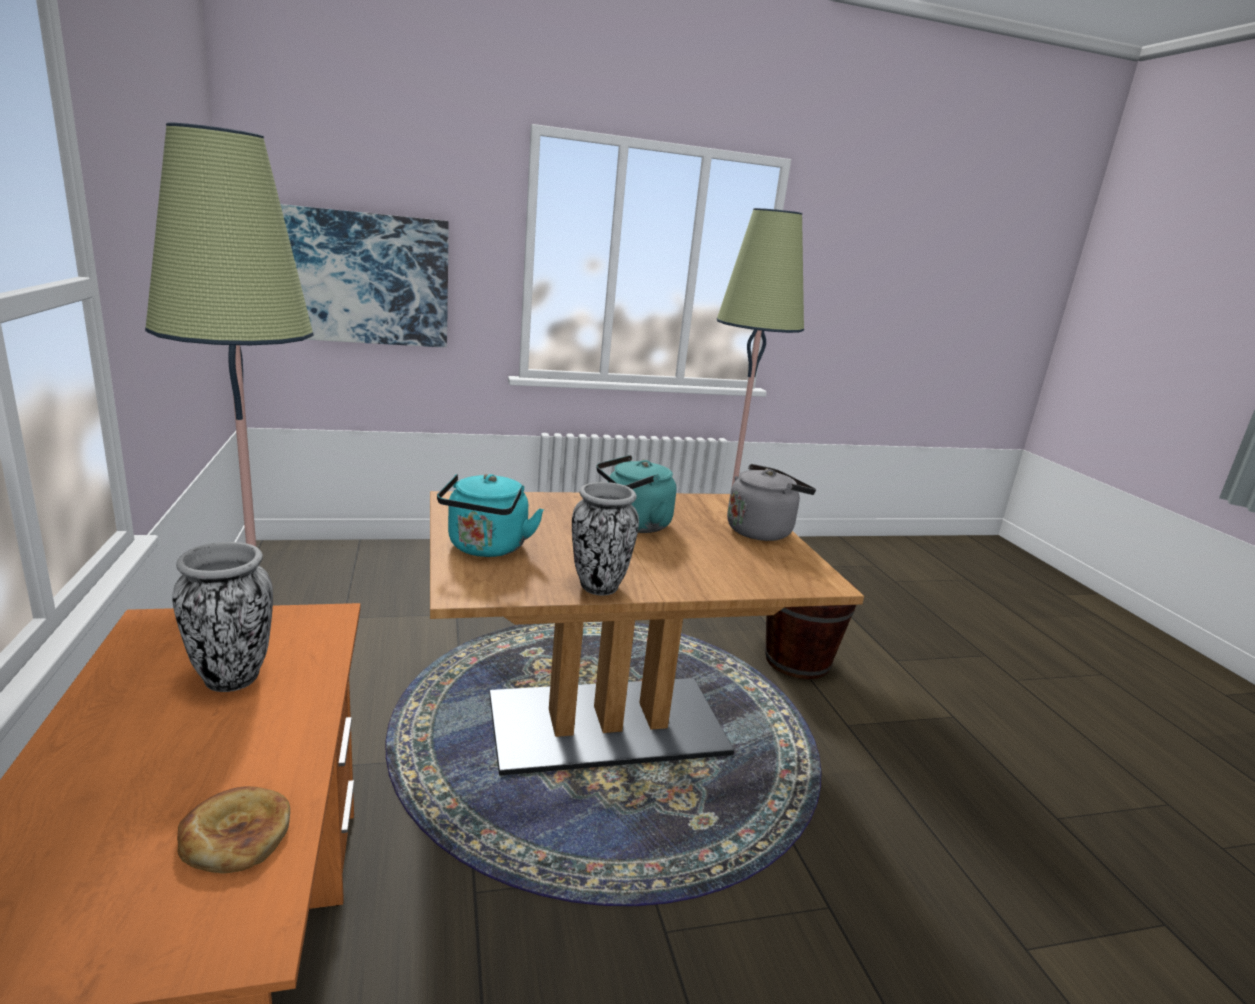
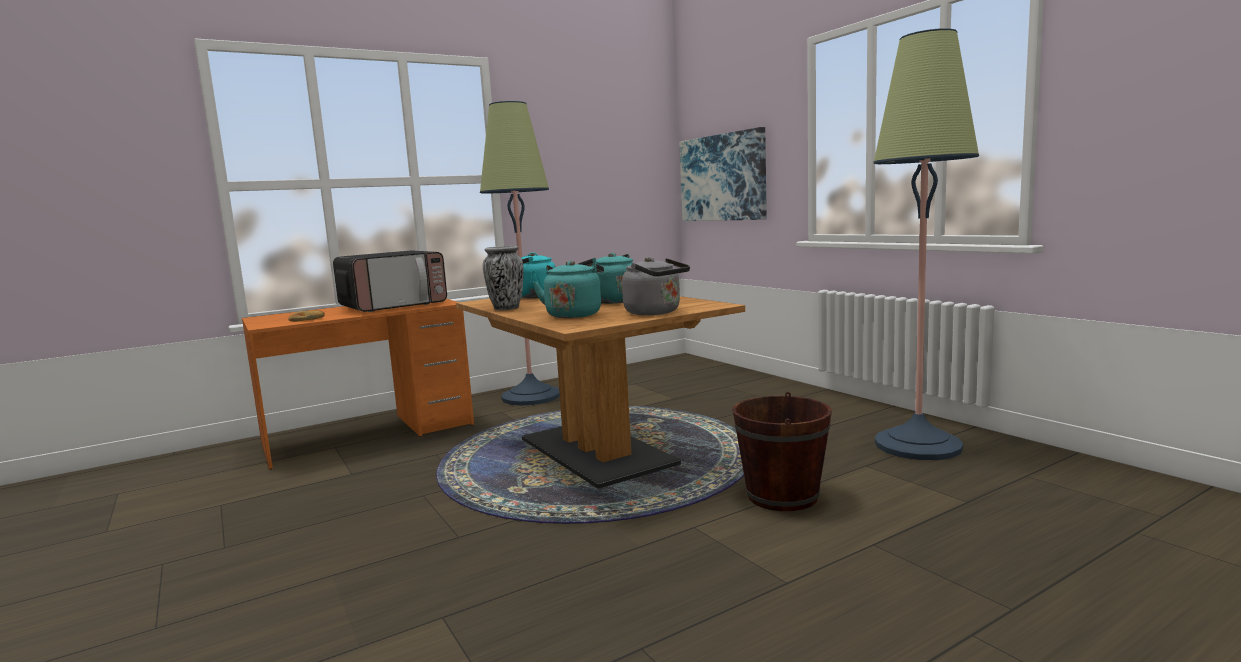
camera: 75 degrees right, 10 degrees down
(231, 677) = (394, 306): vase -> microwave
(726, 564) = (574, 315): none -> turquoise kettle

